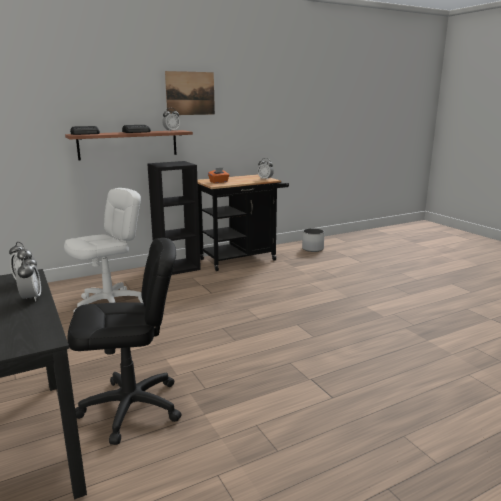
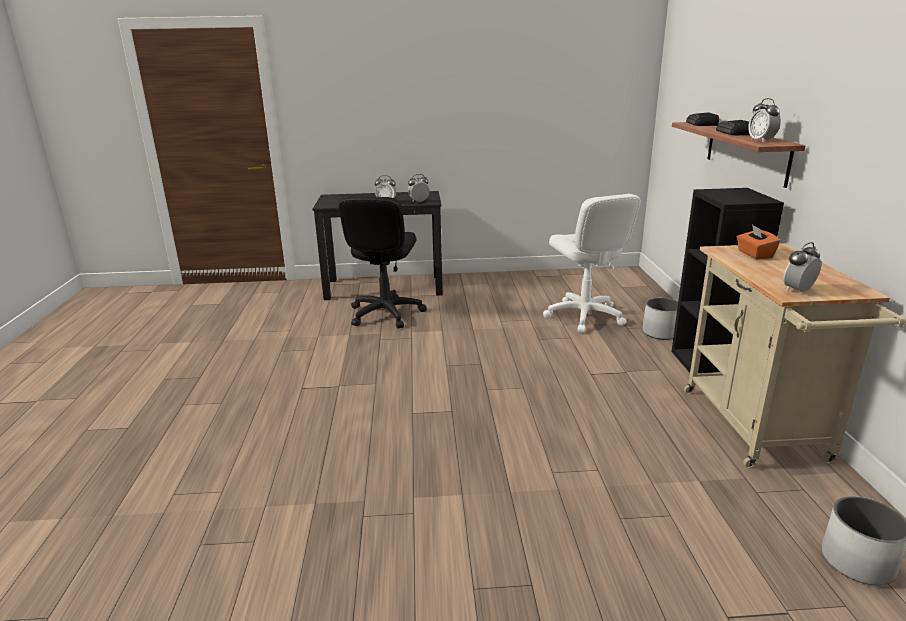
camera: 115 degrees right, 5 degrees up
(135, 280) = (660, 333): none -> white planter
(190, 93) = (832, 73): picture -> none
(242, 258) = (759, 430): black cart -> beige cart

